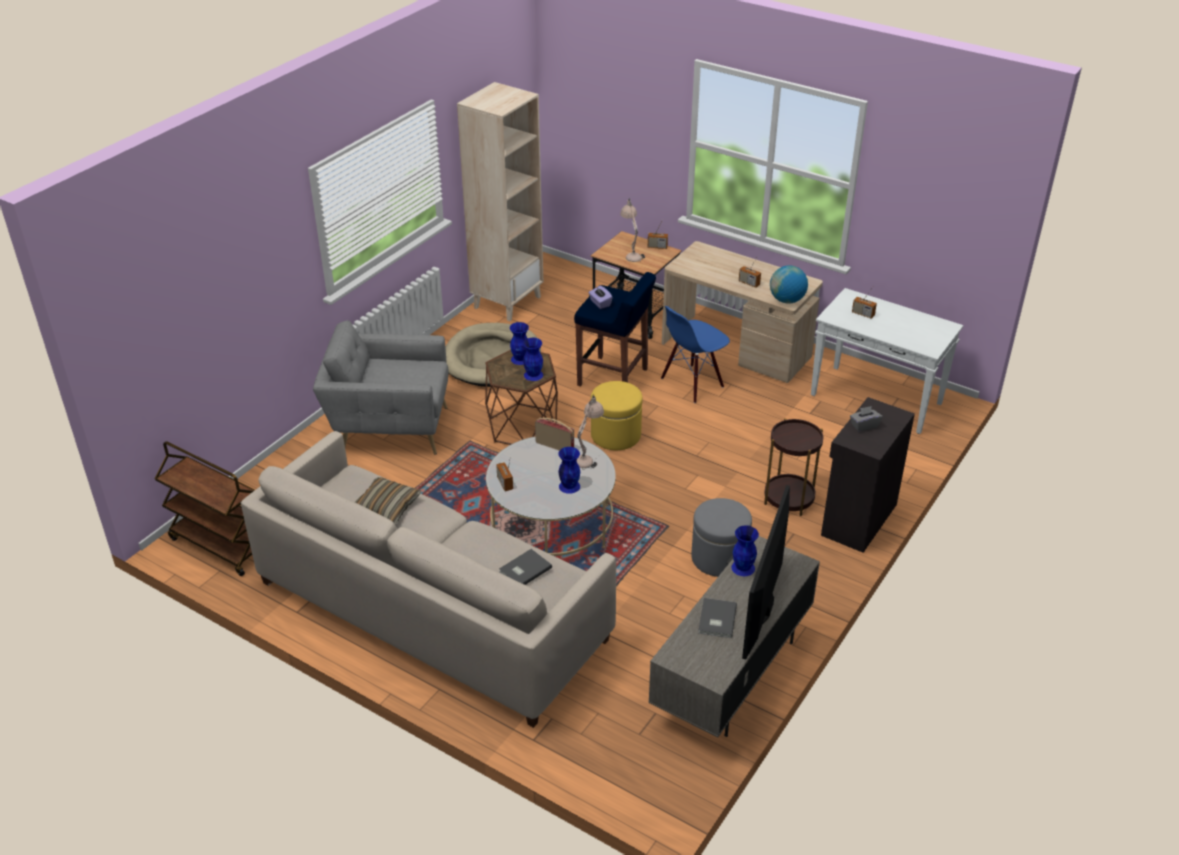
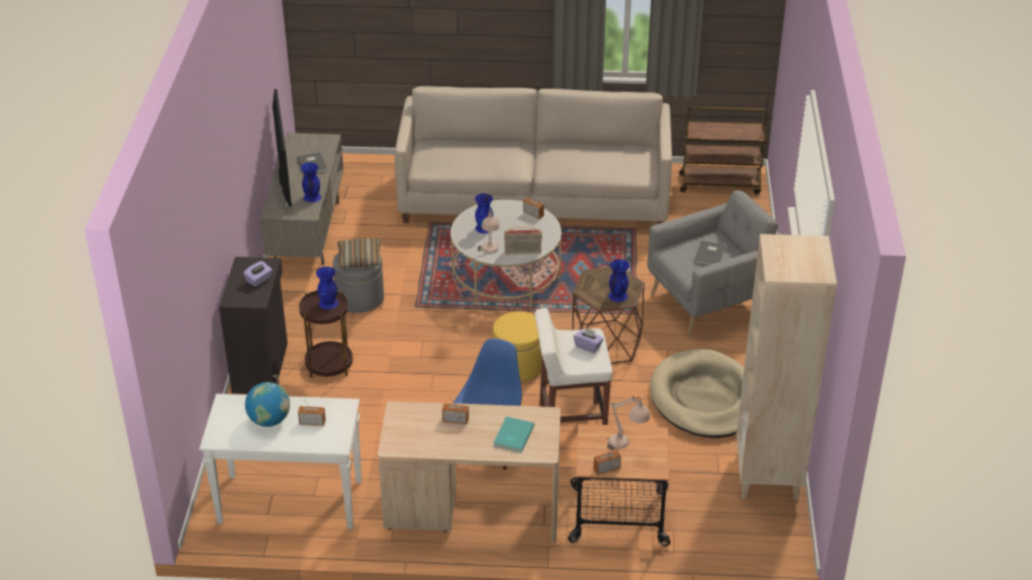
camera: 150 degrees right, 0 degrees up
(387, 507) = (590, 159): pillow -> pillow (359, 259)
(524, 569) = (460, 155): grey book -> grey book (711, 255)
(533, 375) = (591, 285): blue vase -> blue vase (328, 303)
(614, 378) = (570, 424): blue stool -> white stool
(714, 262) = (512, 436): none -> turquoise book
(787, 300) = (401, 411): globe -> globe (269, 420)
(864, 425) = (259, 280): grey tissue box -> purple tissue box

